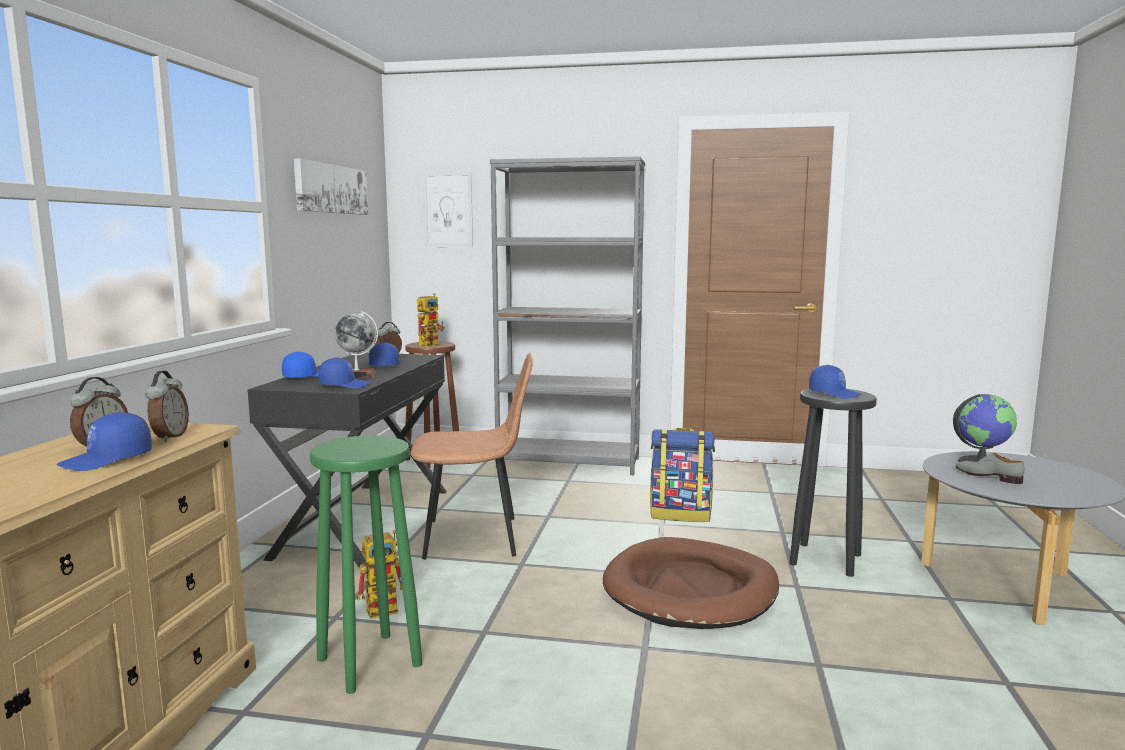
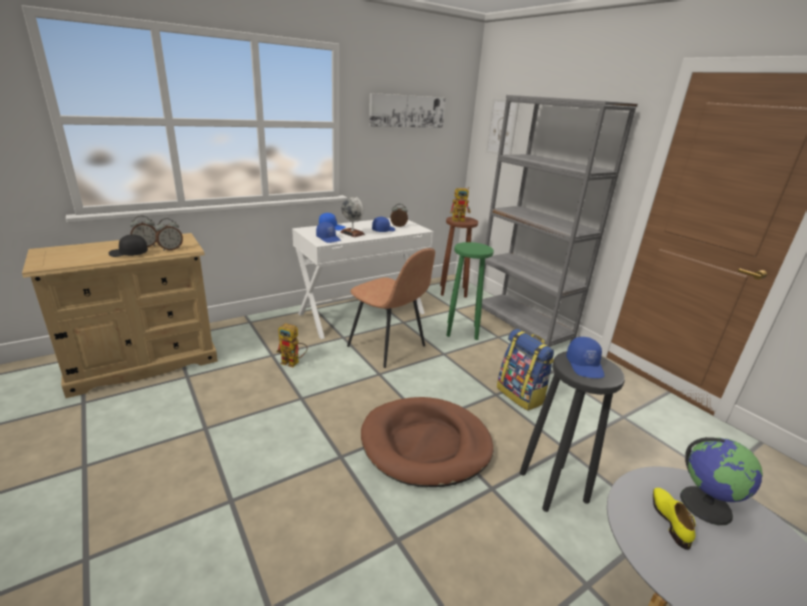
camera: 45 degrees right, 15 degrees up
(107, 460) = (128, 254): blue cap -> black cap
(364, 521) = (362, 313): black desk -> white desk
(371, 661) = (247, 383): green stool -> green stool (462, 331)
(988, 476) = (670, 519): grey shoe -> yellow shoe

